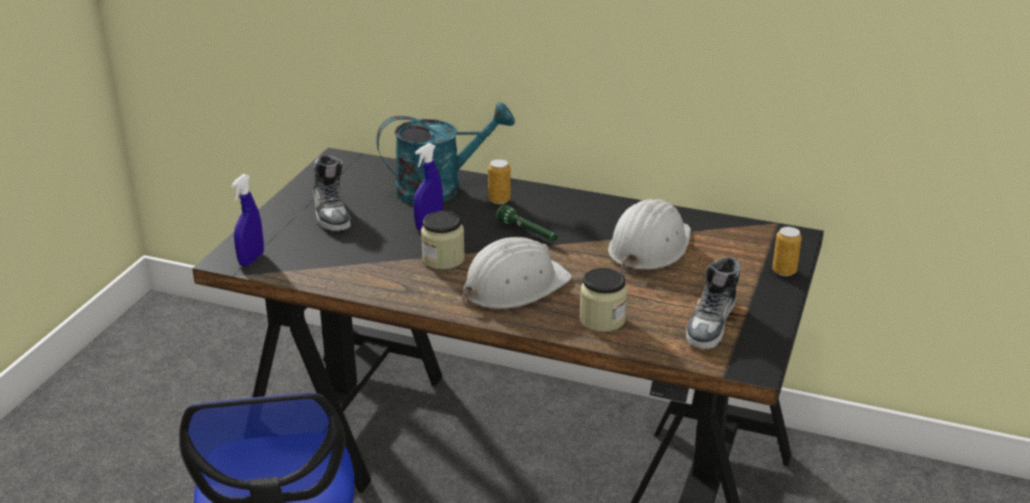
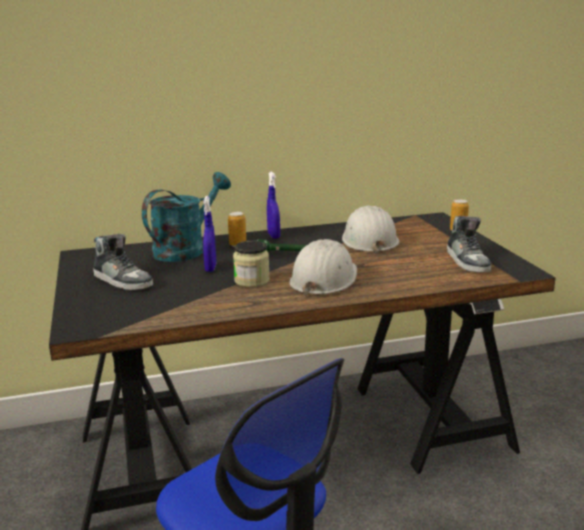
camera: 35 degrees left, 10 degrees down
(251, 259) = (97, 323): blue spray bottle -> blue spray bottle (273, 236)
(602, 319) = (407, 278): jar -> none

